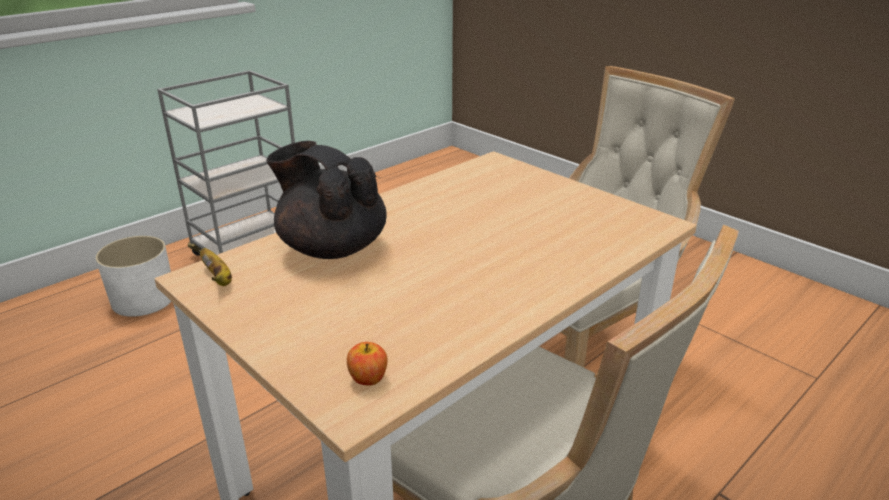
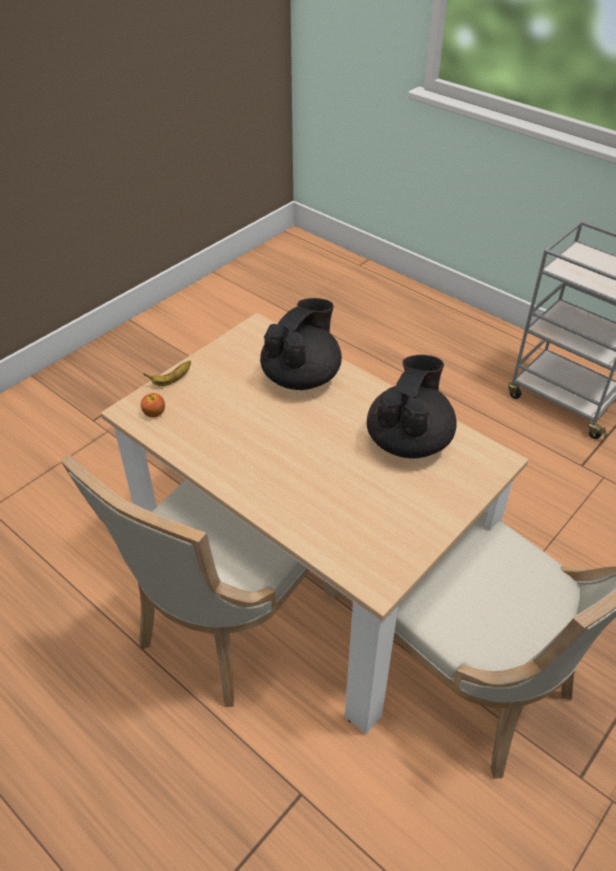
camera: 85 degrees right, 15 degrees up
(144, 299) = (466, 356): white planter -> none
(219, 278) = (256, 336): banana -> banana (171, 380)
(463, 195) = (409, 440): none -> black teapot

